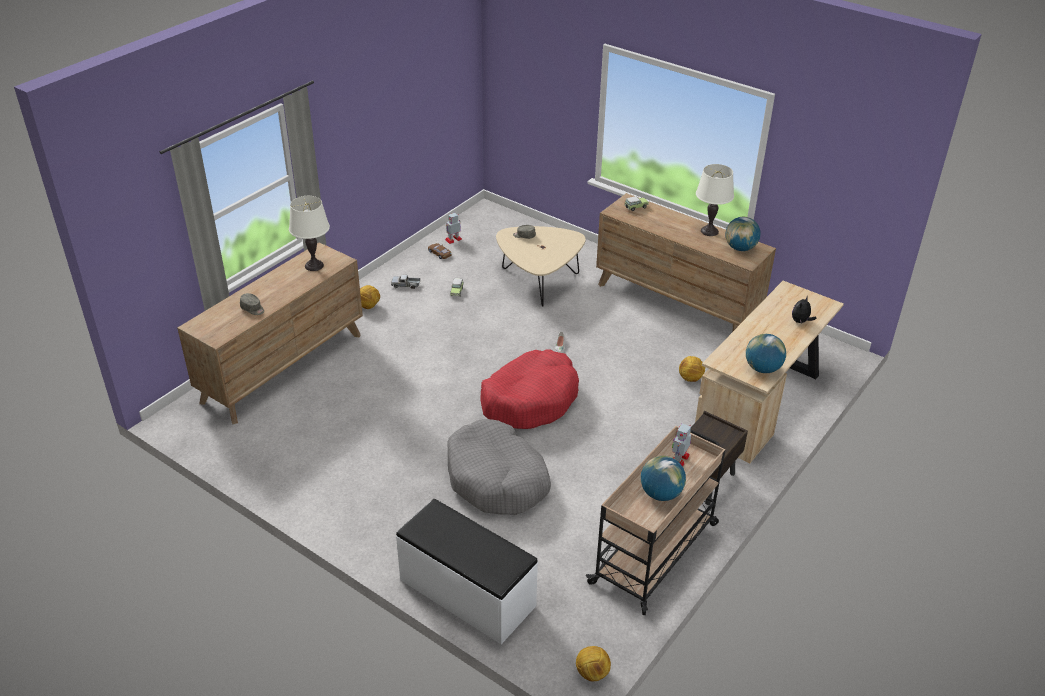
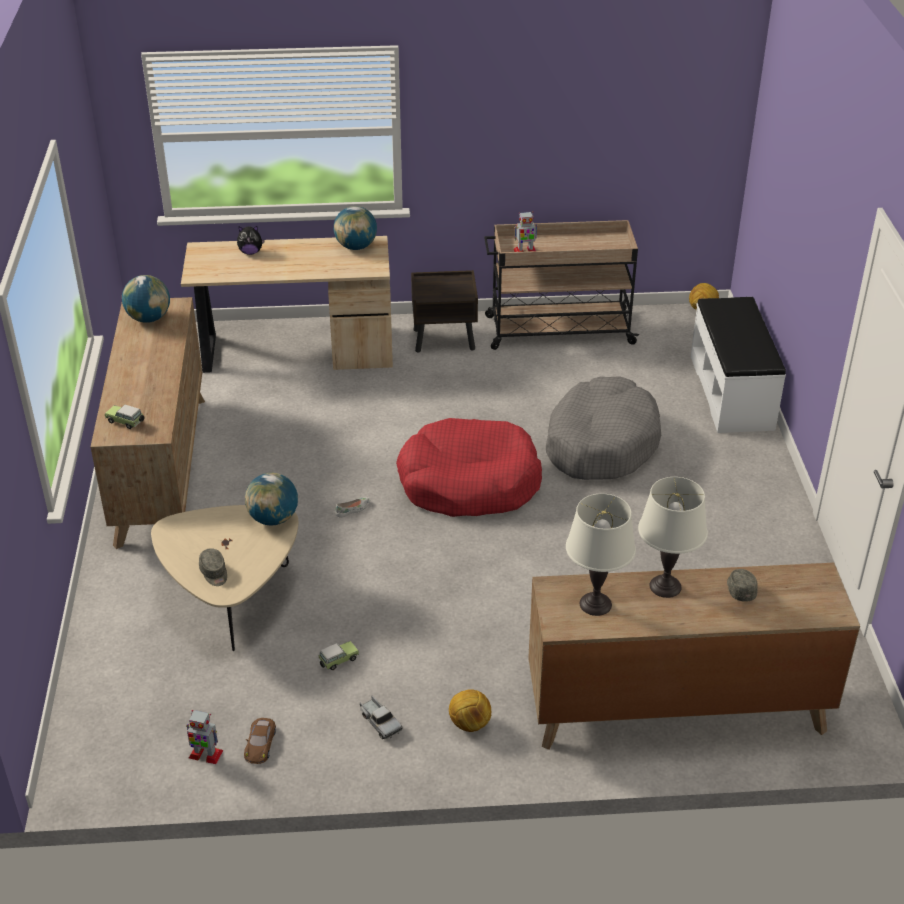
camera: 130 degrees left, 0 degrees up
(660, 493) = (575, 245): globe -> globe (273, 519)
(690, 378) = (303, 402): football -> none
(709, 231) = (130, 350): white table lamp -> white table lamp (665, 586)

